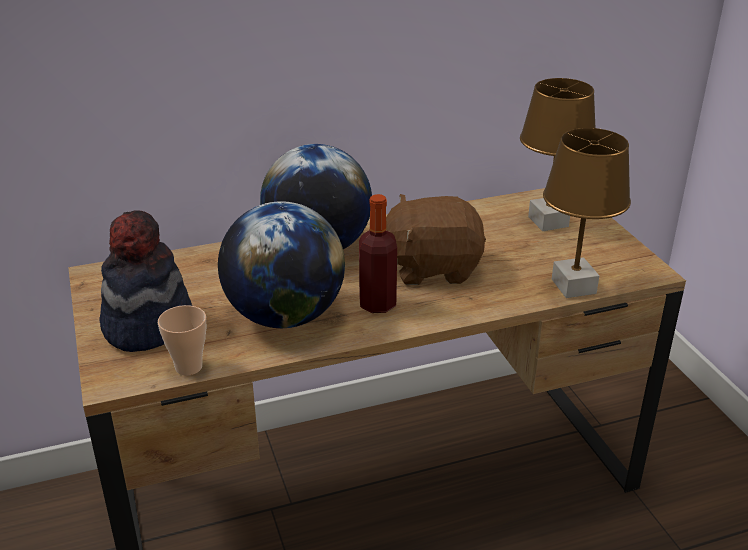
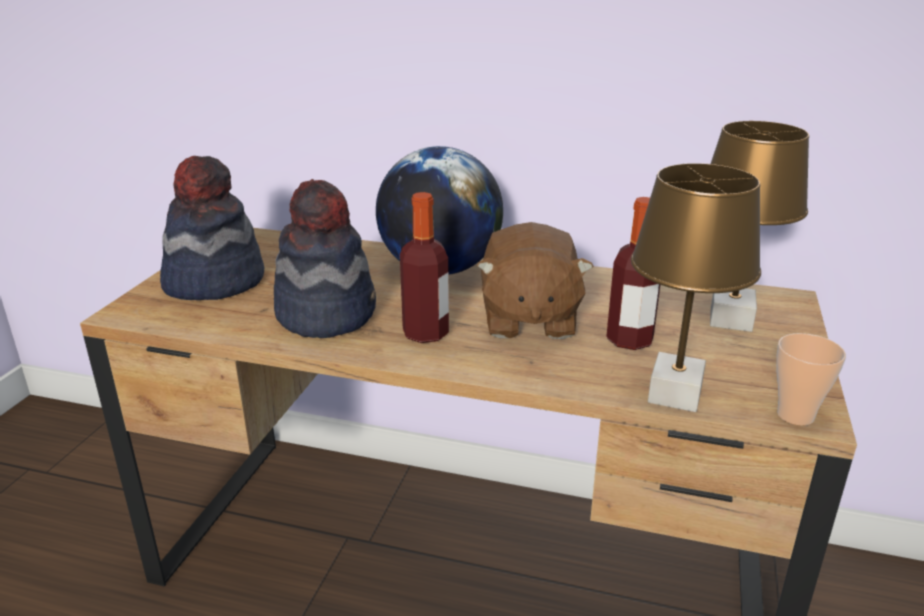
camera: 35 degrees right, 5 degrees down
(188, 367) = (191, 324): cup -> cup (795, 415)
(284, 317) = (326, 314): globe -> hat
(431, 267) = (528, 320): brown plush toy -> brown plush toy turned 120 degrees counterclockwise
(509, 259) = (629, 340): none -> bottle

